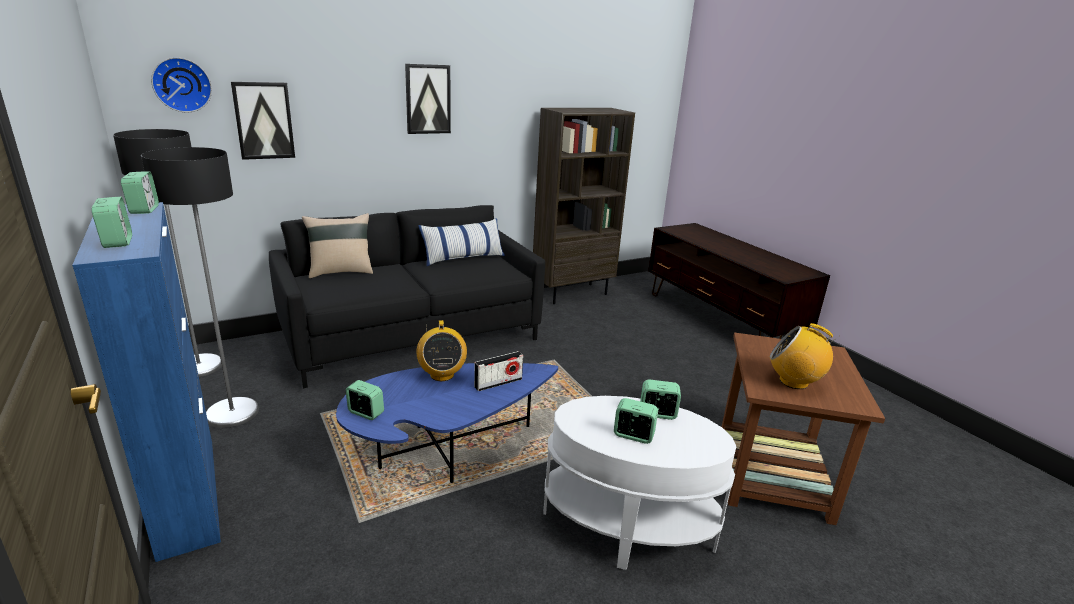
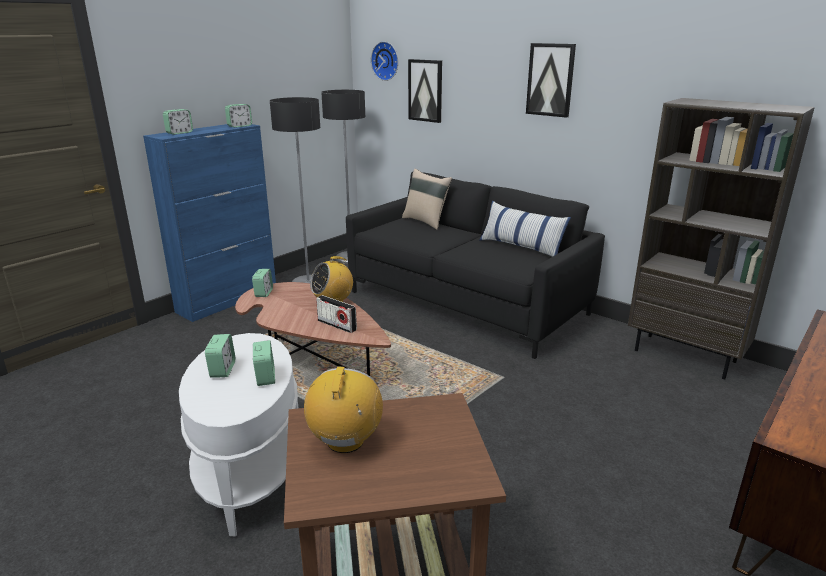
camera: 70 degrees right, 0 degrees up
(445, 450) = (312, 361): blue coffee table -> brown coffee table

